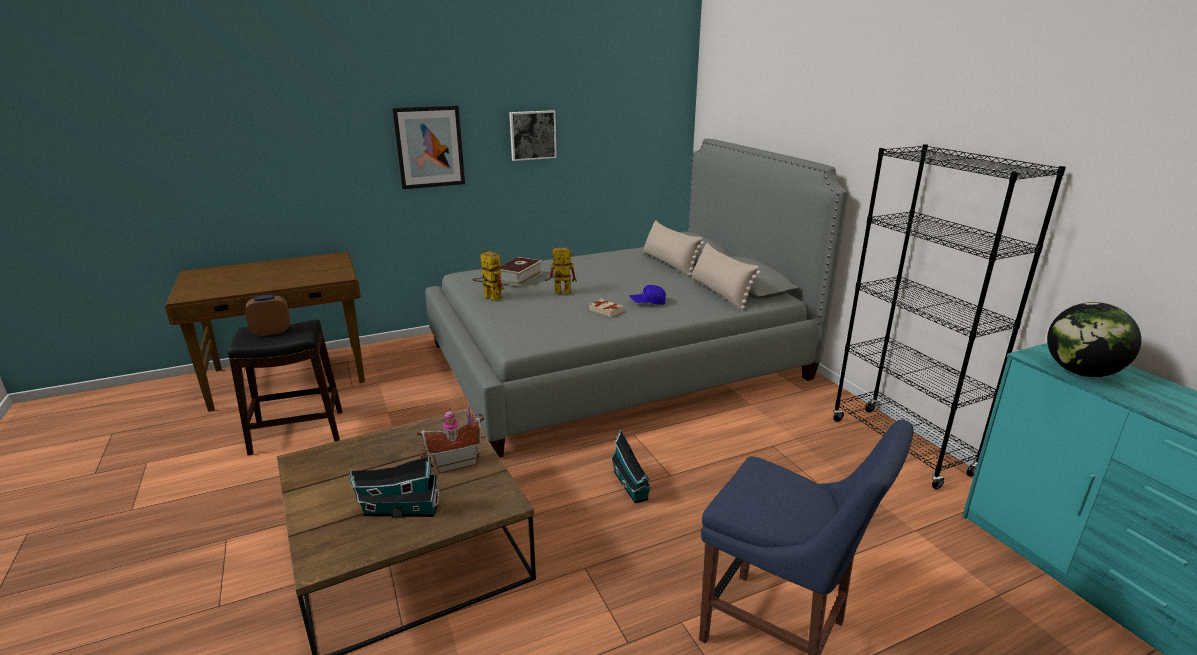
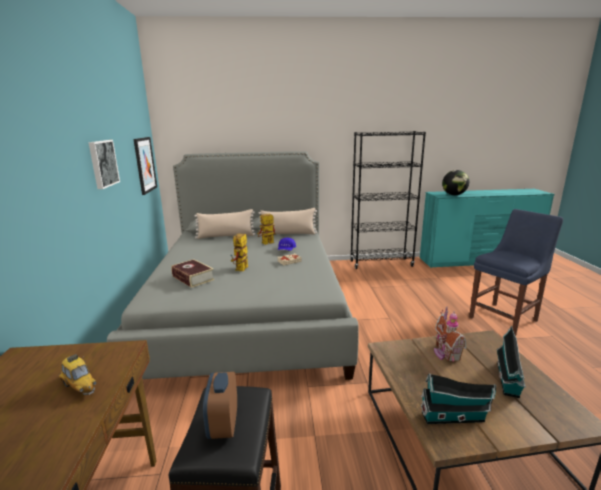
camera: 70 degrees left, 5 degrees down
(298, 278) = (80, 386): none -> toy car
(429, 147) = (48, 185): picture -> picture (144, 165)
(489, 297) = (221, 294): toy robot -> toy robot (265, 243)
(631, 486) = (397, 331): toy house -> toy house (455, 417)

